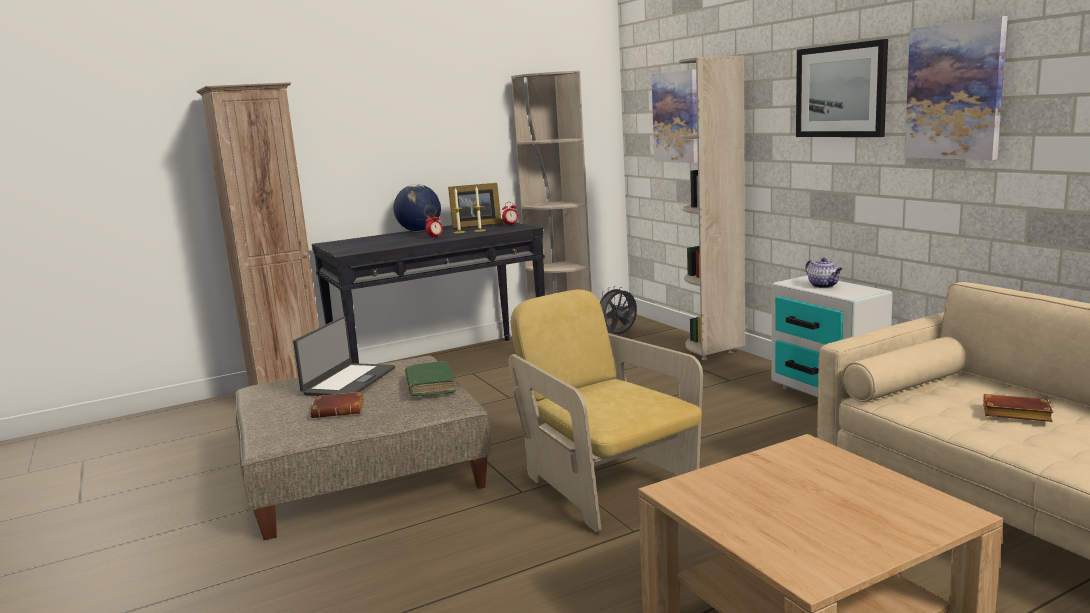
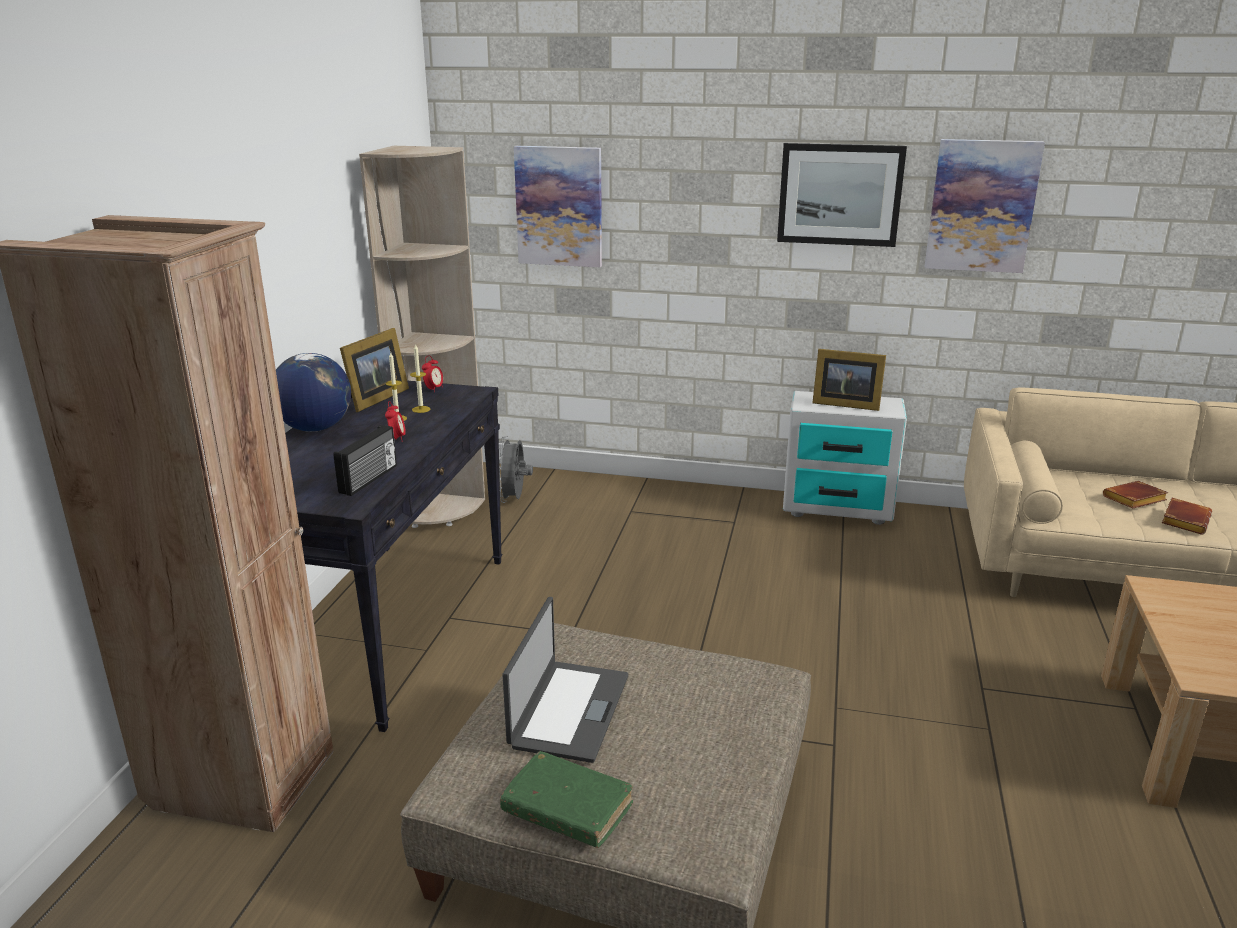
camera: 50 degrees left, 10 degrees up
(340, 409) = (666, 757): brown book -> brown book (1183, 520)
(348, 381) = (568, 710): laptop -> laptop turned 45 degrees clockwise
(380, 247) = (370, 479): none -> radio
(430, 386) = (681, 667): green book -> green book (567, 809)
(606, 487) = (884, 696): yellow armchair -> none
(709, 352) = (650, 492): beige bookcase -> none
(824, 286) = (844, 404): teapot -> picture frame

